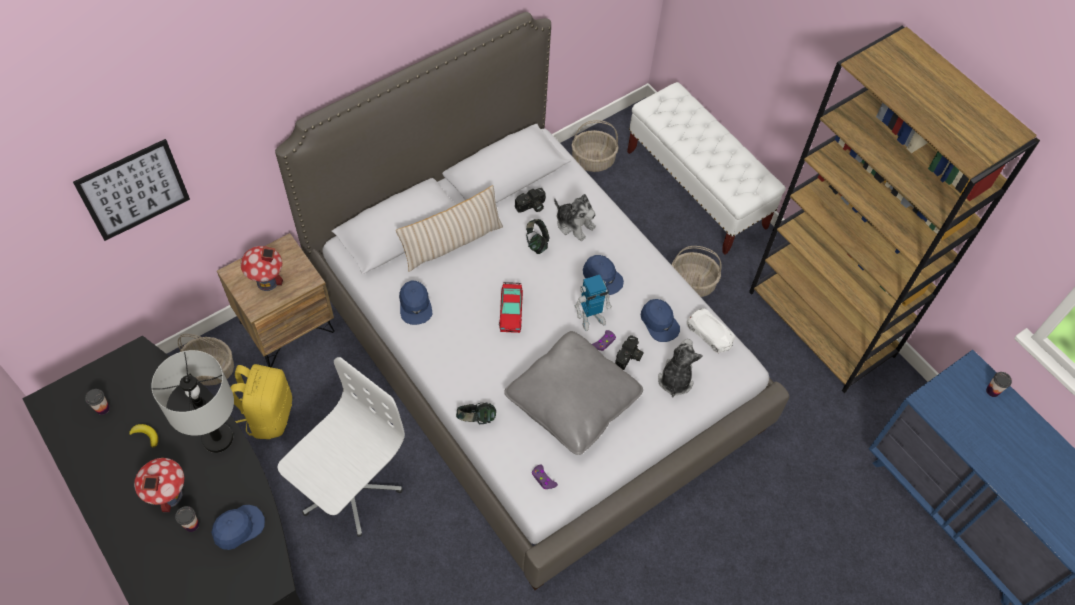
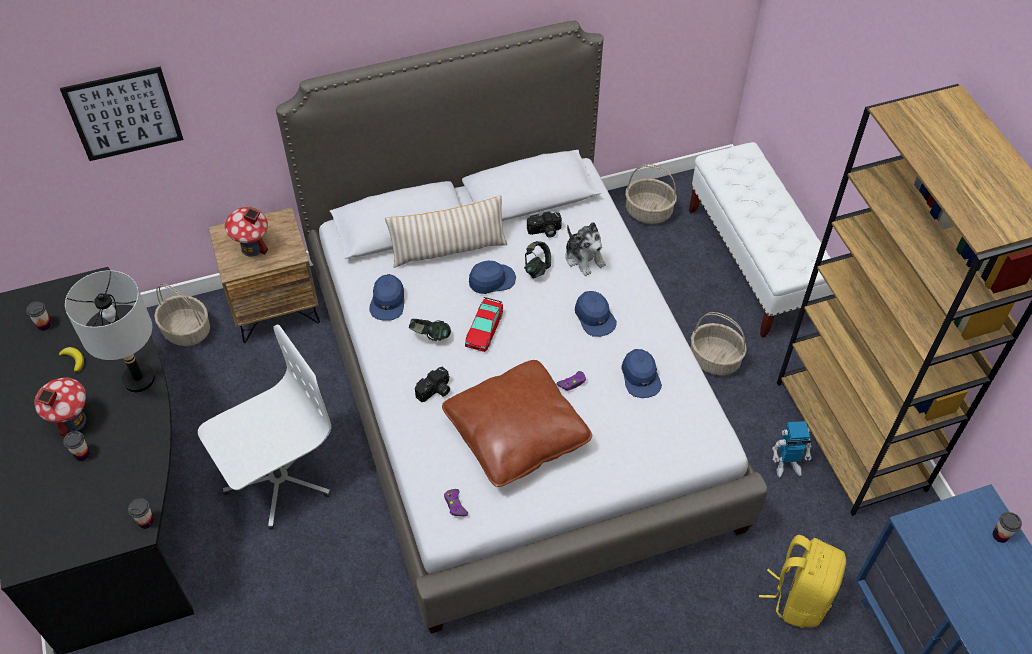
camera: 20 degrees right, 5 degrees down
(238, 528) = (124, 469): blue cap -> blue cap (491, 280)
(268, 415) = (225, 388): yellow backpack -> yellow backpack (799, 597)
(278, 572) = (146, 521): none -> cup
(476, 419) = (408, 427): headphones -> headphones (430, 337)
(573, 400) = (516, 434): grey pillow -> brown pillow
(591, 318) = (567, 355): toy robot -> toy robot (787, 465)
(629, 358) = (593, 405): camera -> camera (435, 391)
(675, 379) = (637, 439): plush toy -> none
(710, 334) = (693, 401): white toy car -> none

